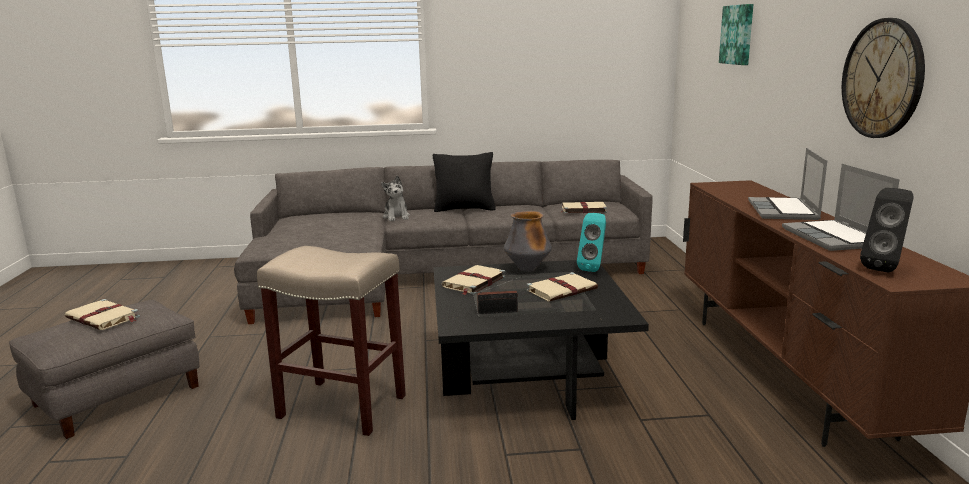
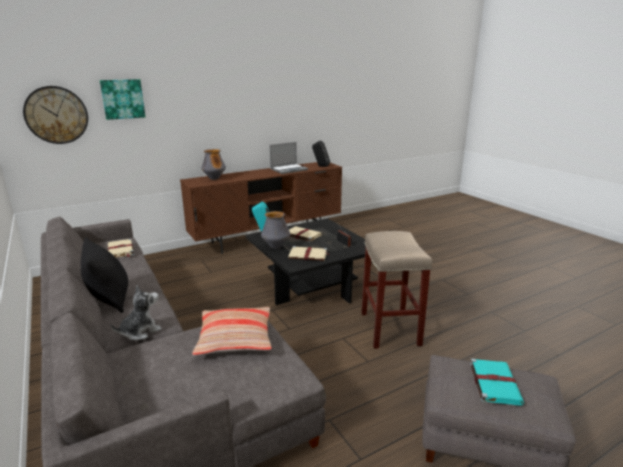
camera: 115 degrees left, 5 degrees up
(103, 318) = (494, 382): beige book -> turquoise book
(335, 236) = (235, 338): none -> pillow
(748, 193) = (214, 179): none -> vase
(784, 211) = (250, 174): laptop -> none
(882, 79) = (262, 110): wall clock -> wall clock (56, 115)

